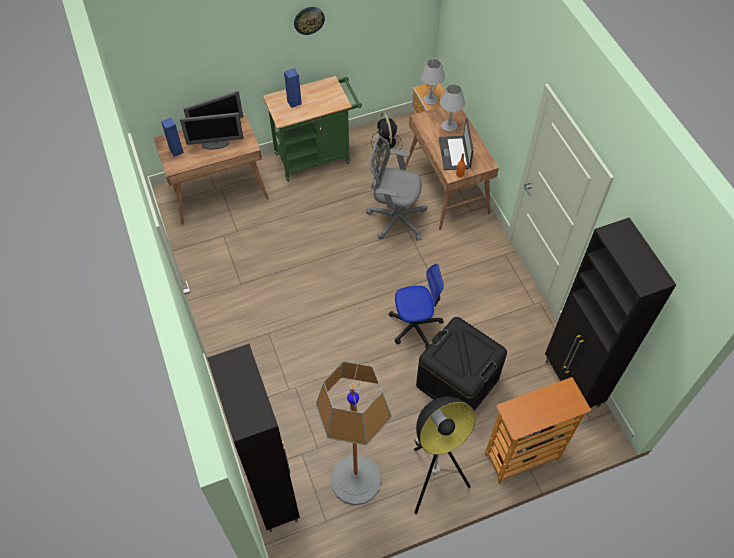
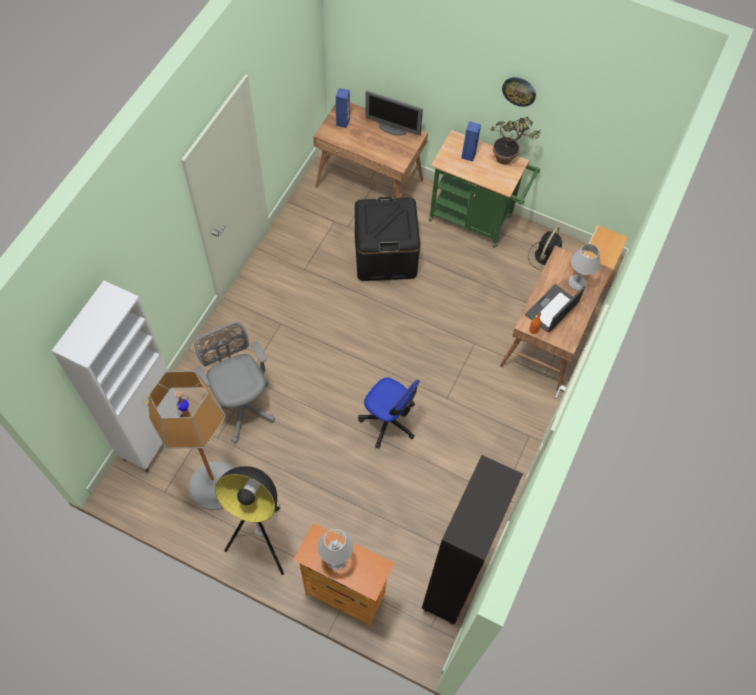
camera: 45 degrees right, 5 degrees up
(215, 144) = (376, 140): monitor -> none
(273, 493) = (155, 437): black cabinet -> white cabinet
(324, 86) = (508, 161): none -> potted plant
(394, 218) = (475, 324): grey office chair -> grey office chair (241, 404)
(430, 99) = (599, 248): grey table lamp -> grey table lamp (336, 559)
(457, 382) = (368, 493): black storage box -> black storage box (385, 255)

